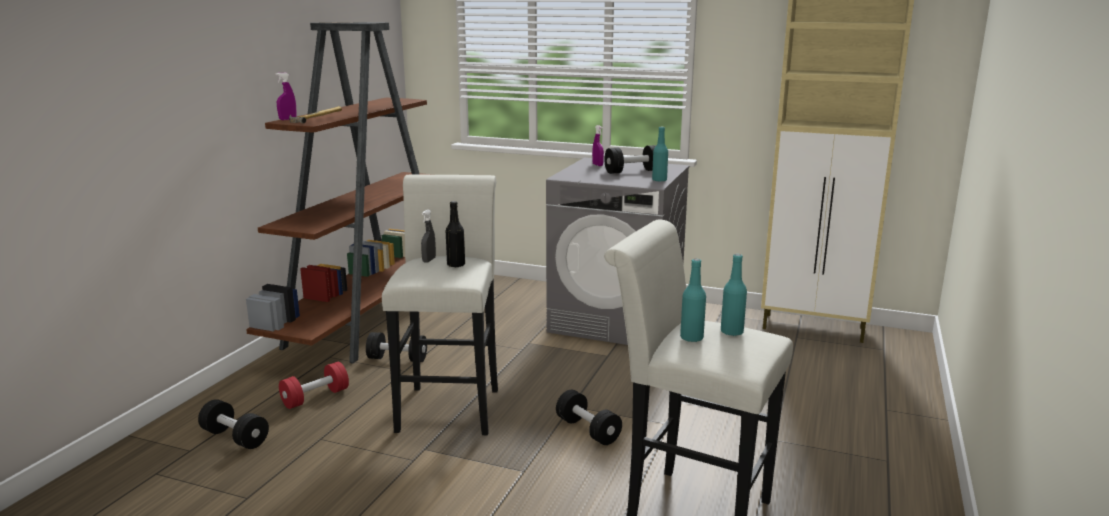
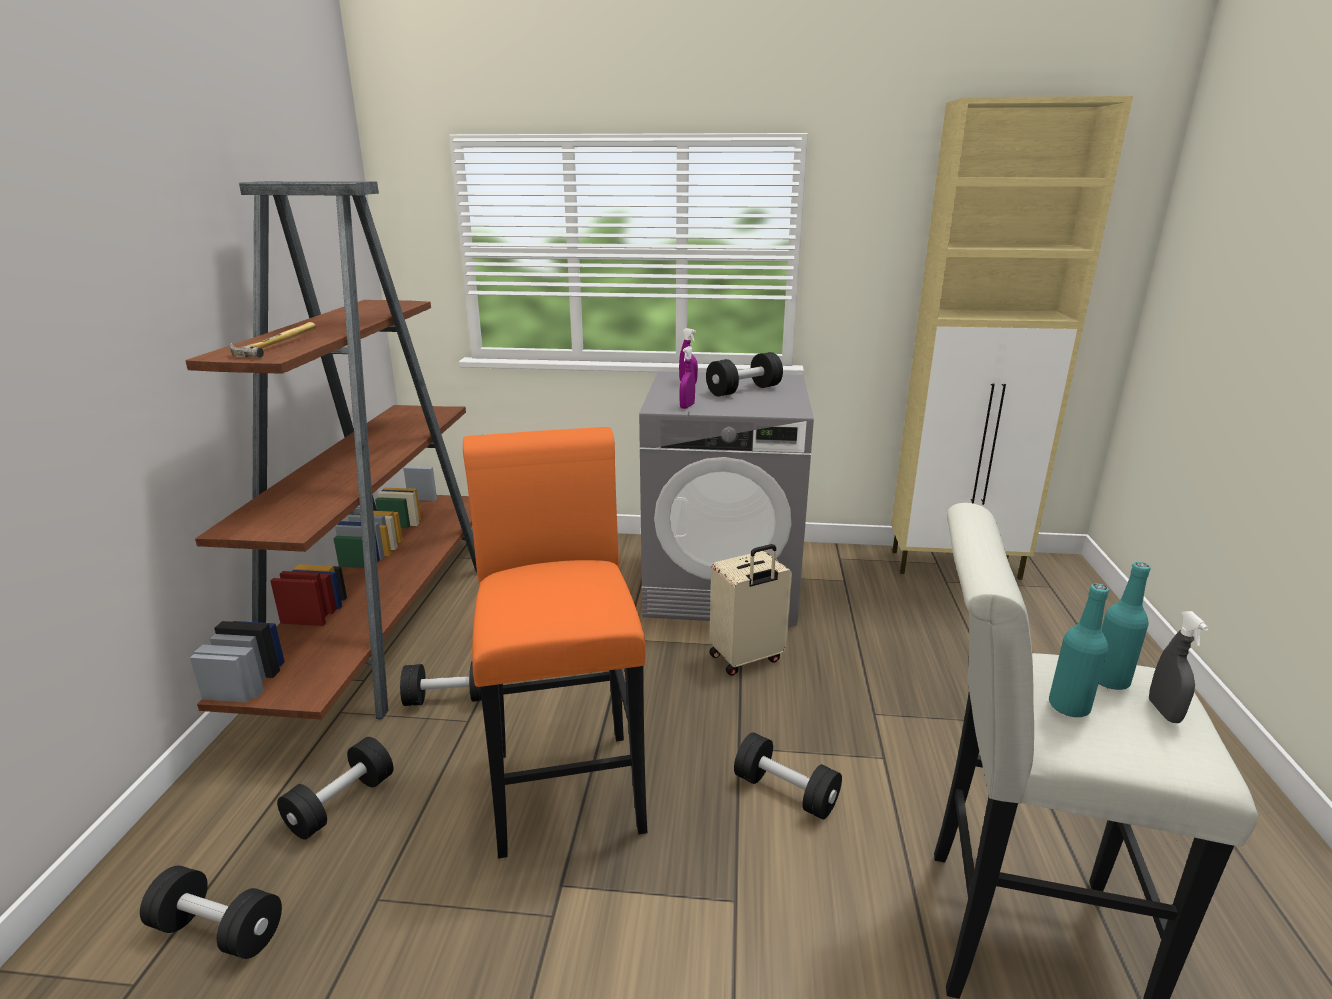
camera: 15 degrees left, 5 degrees up
(287, 119) = (225, 350): purple spray bottle -> purple spray bottle (687, 406)
(315, 397) = (341, 803): red dumbbell -> black dumbbell
(429, 260) = (527, 578): grey spray bottle -> grey spray bottle (1164, 711)
(450, 405) = (566, 780): white stool -> orange stool
(456, 265) = (577, 583): black bottle -> none
(607, 363) = (747, 658): none -> beige suitcase
(659, 180) = (792, 403): turquoise bottle -> none

